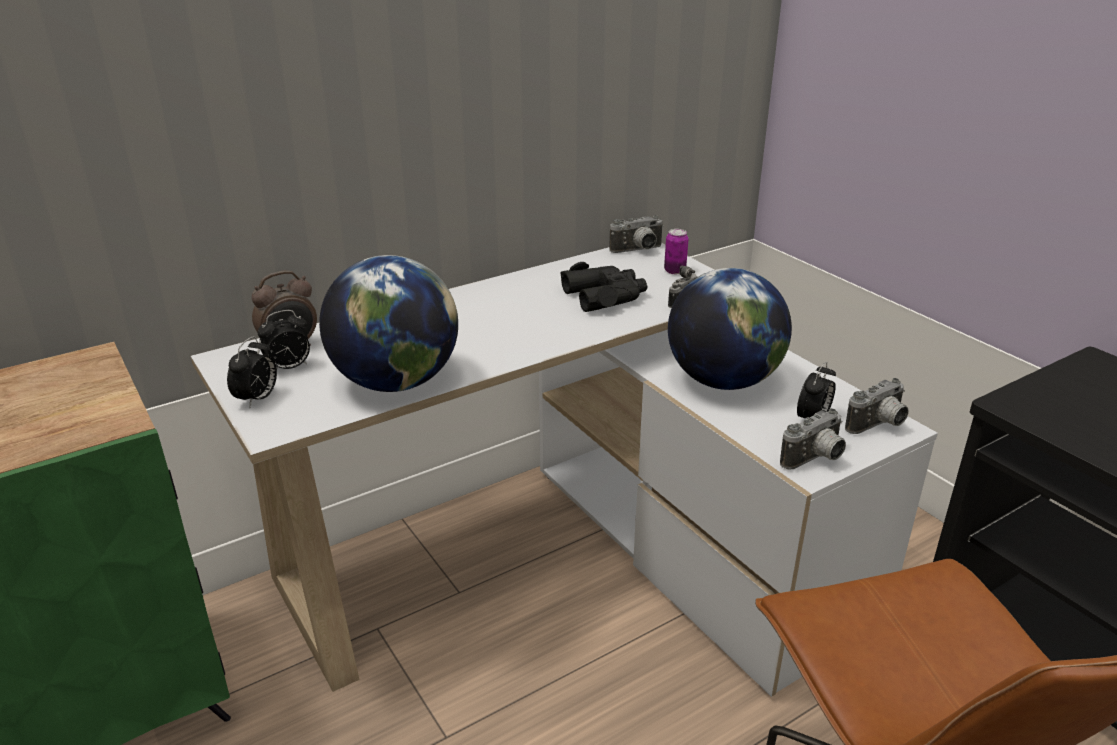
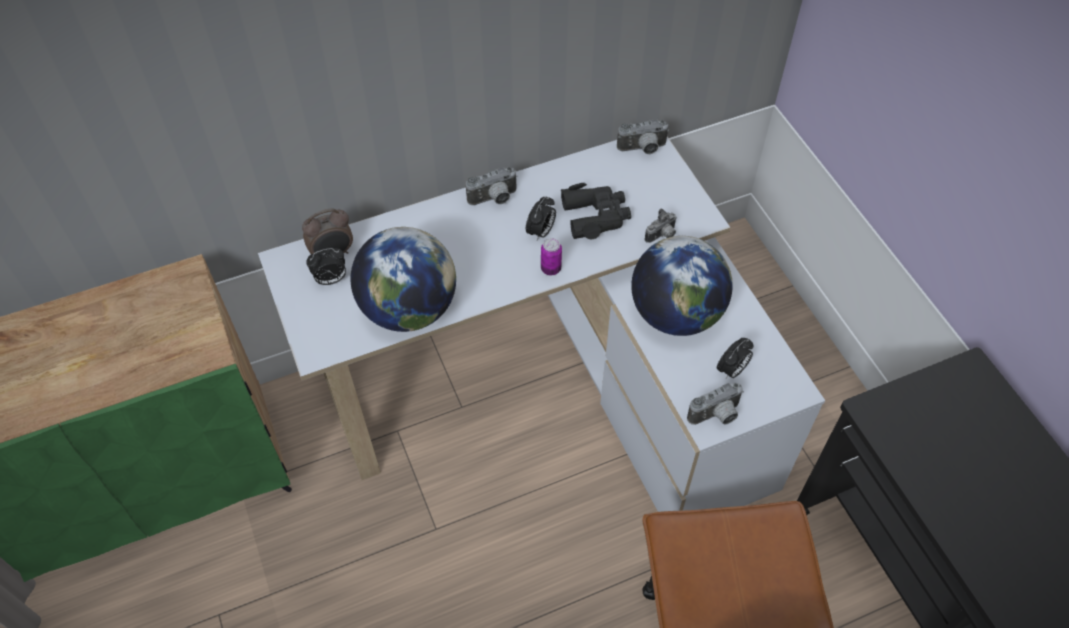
camera: 10 degrees right, 25 degrees up
(257, 399) = (306, 315): alarm clock -> alarm clock (541, 232)
(674, 271) = (666, 186): can -> can (551, 269)
(879, 426) = (781, 386): camera -> camera (494, 199)

